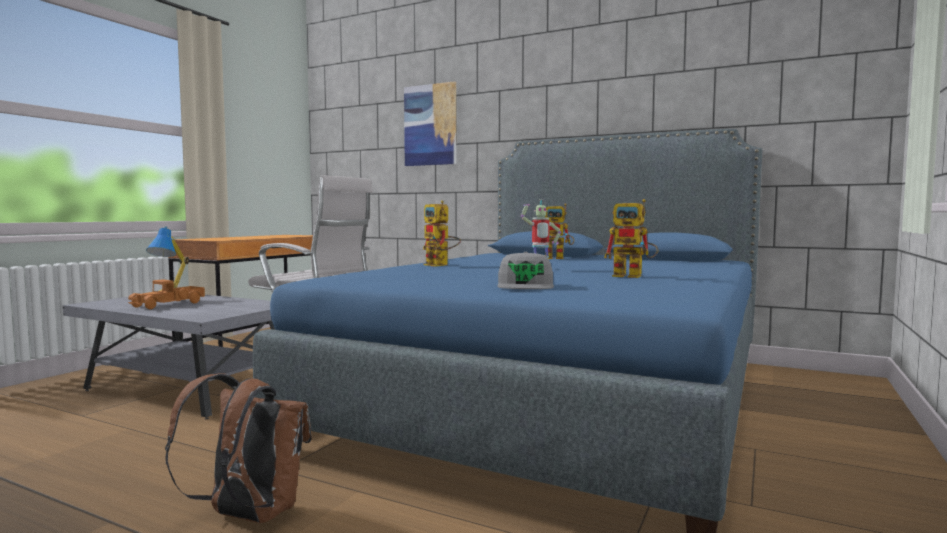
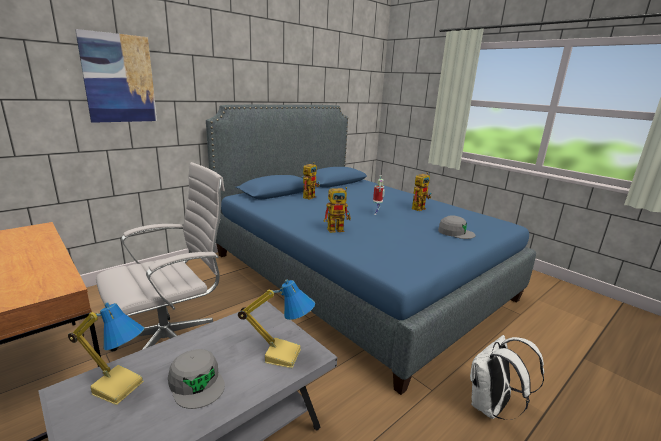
camera: 70 degrees left, 15 degrees up
(169, 305) = (197, 383): toy truck -> grey cap
(205, 313) = (282, 354): none -> table lamp
(248, 516) = (491, 407): brown backpack -> white backpack

